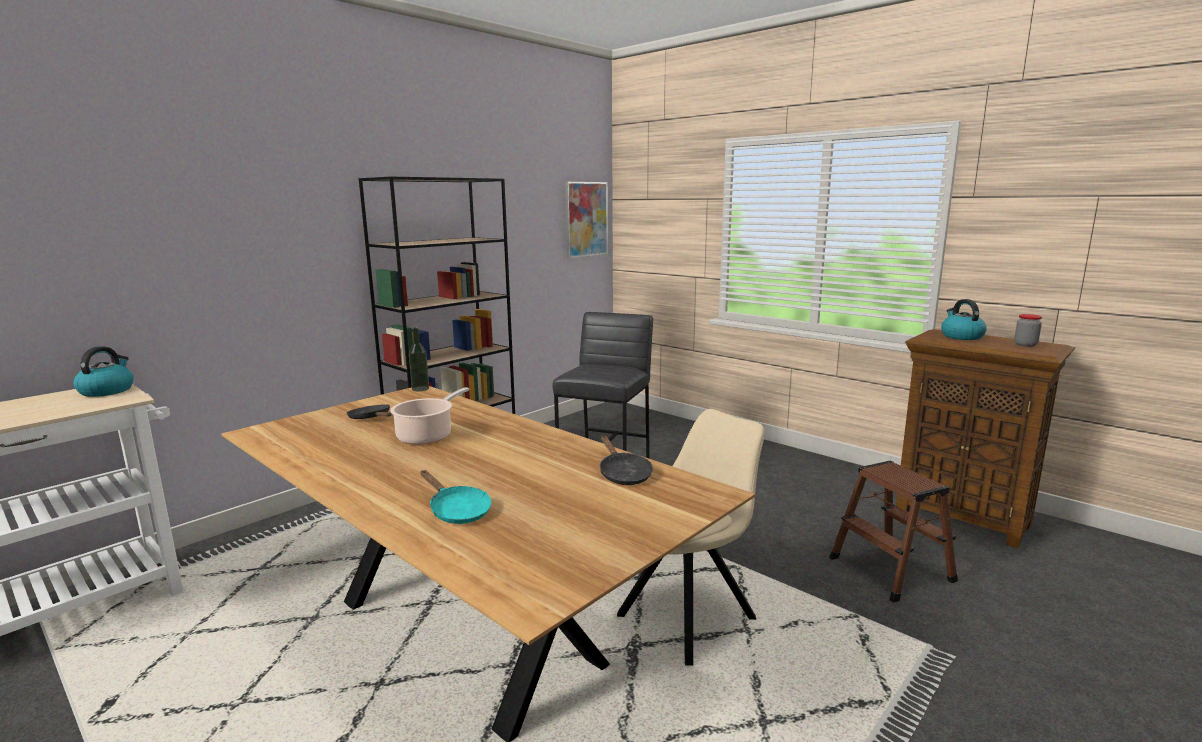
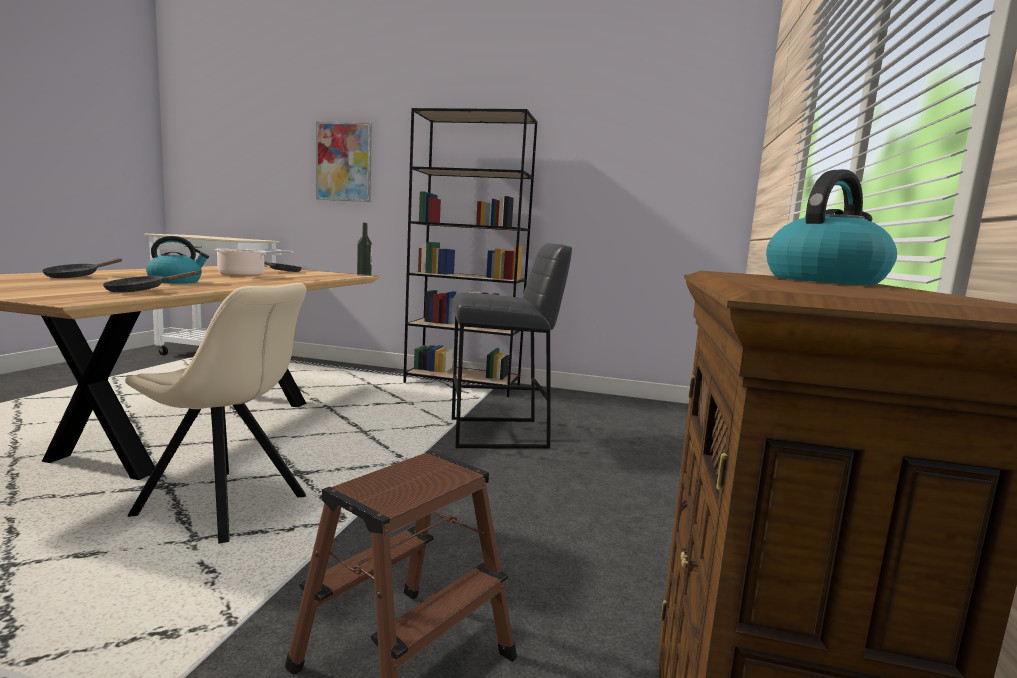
camera: 60 degrees right, 5 degrees down
(107, 391) = (254, 239): kettle -> kettle (176, 281)
(457, 511) = (76, 277): turquoise frying pan -> black frying pan
(586, 219) = (705, 171): picture -> picture (344, 162)
(1025, 345) = (883, 291): jar -> none

